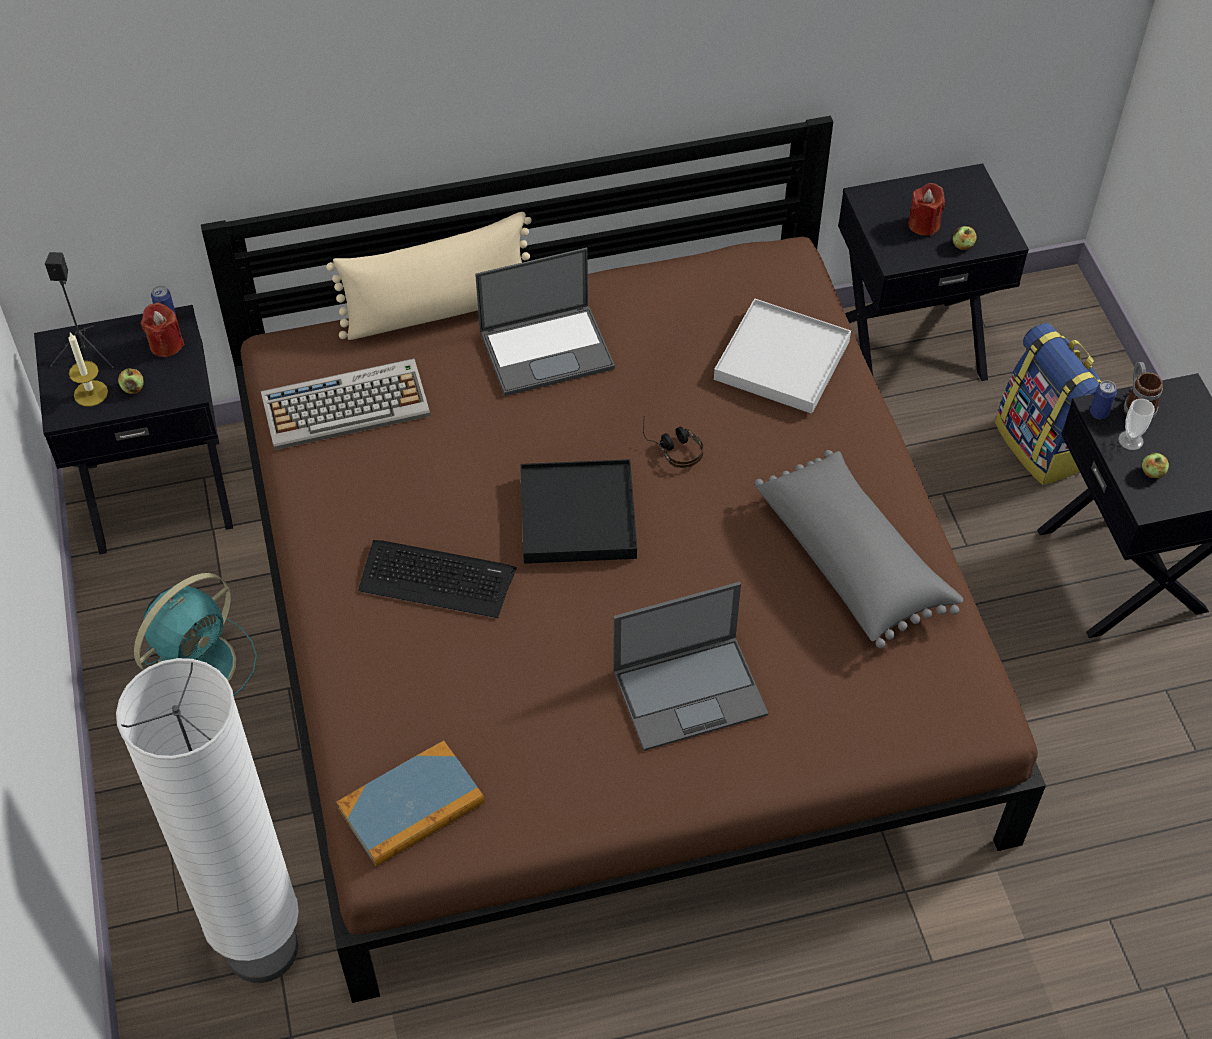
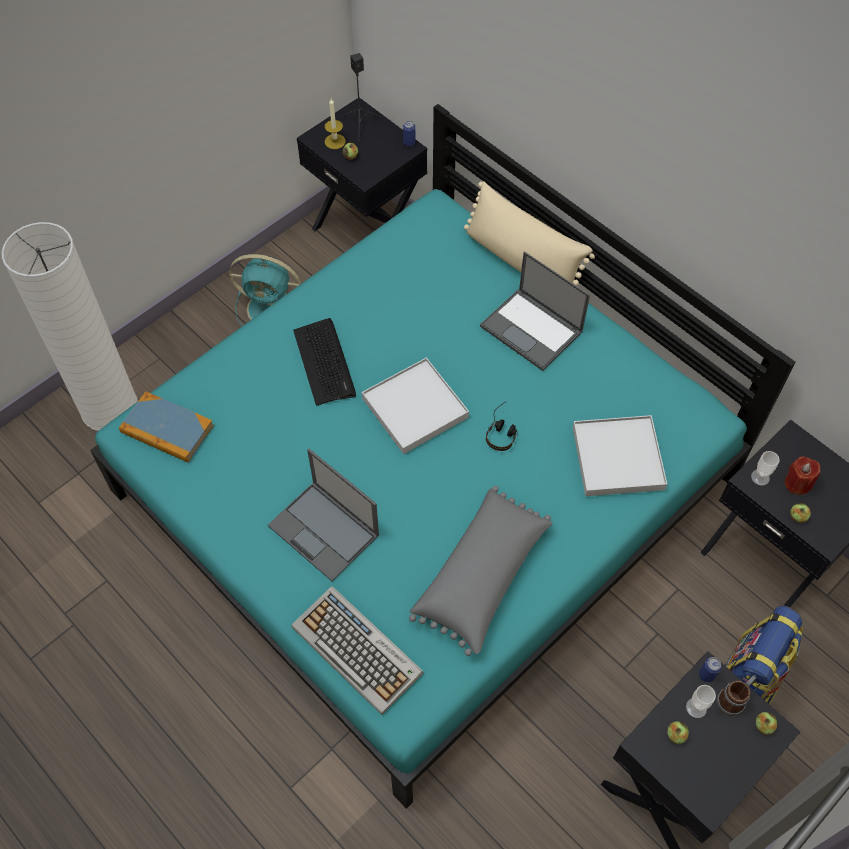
camera: 60 degrees right, 5 degrees up
(166, 344) = (390, 152): red candle -> none
(347, 405) = (419, 257): keyboard -> keyboard (358, 650)
(577, 515) = (415, 407): black tray -> white tray
(607, 620) = (425, 485): brown bed -> turquoise bed
(897, 249) = (760, 477): none -> cup
(1178, 397) = (763, 726): none -> apple

